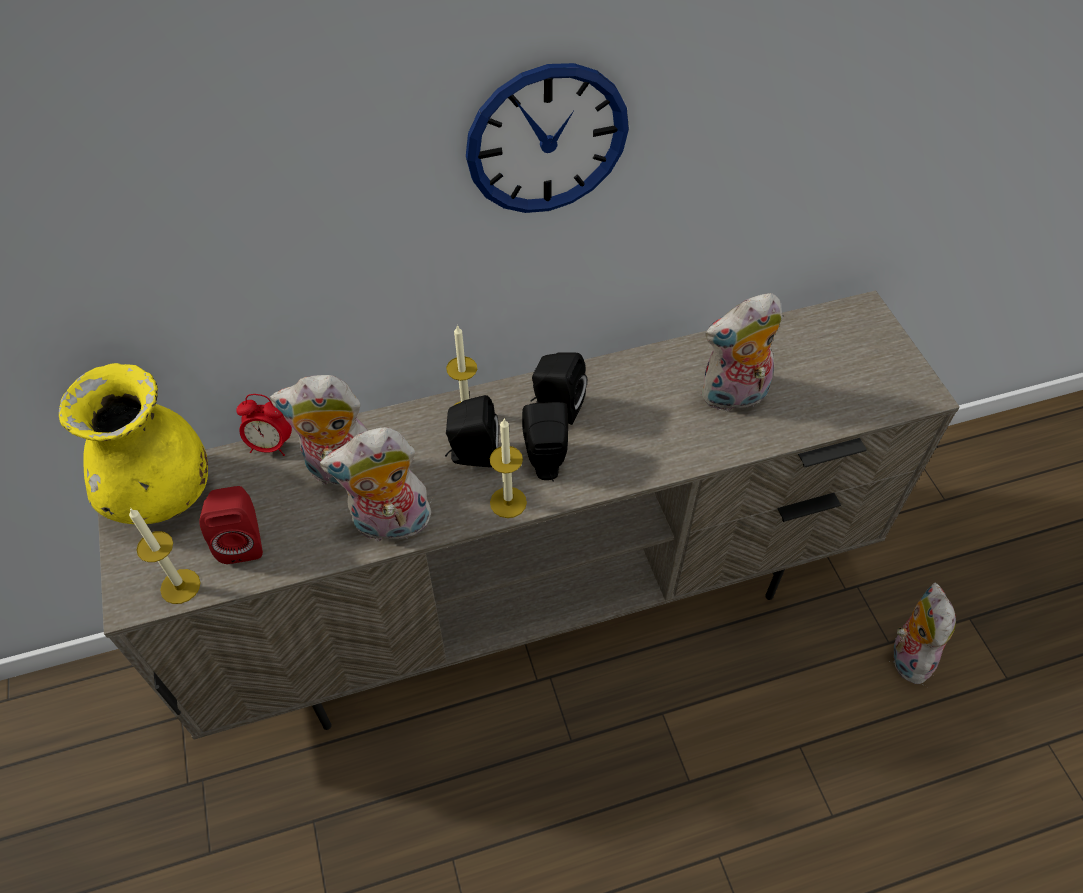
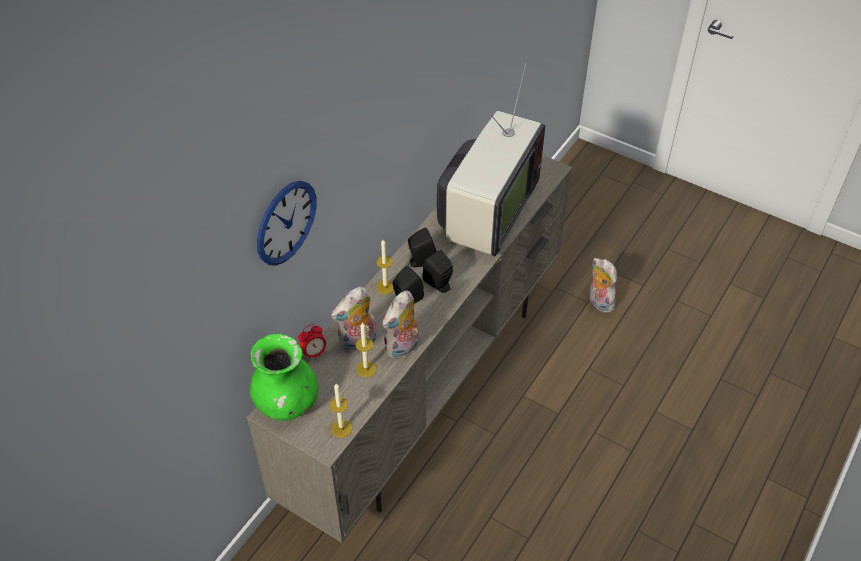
camera: 40 degrees left, 5 degrees down
(161, 493) = (287, 403): yellow vase -> green vase
(242, 540) = (347, 395): red speaker -> none
(508, 502) = (440, 309): candle -> candle (366, 369)
(547, 140) = (389, 136): wall clock -> wall clock (286, 222)
(733, 397) = (486, 214): plush toy -> television

